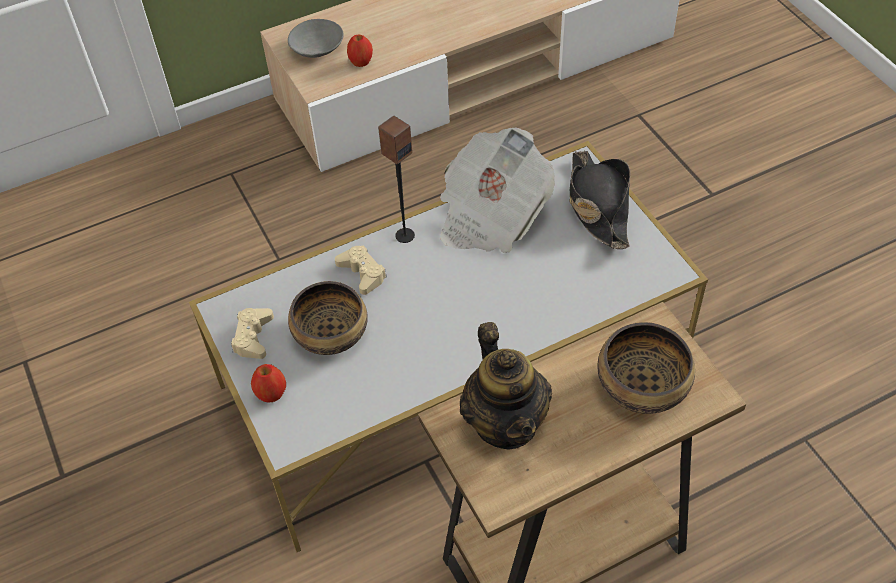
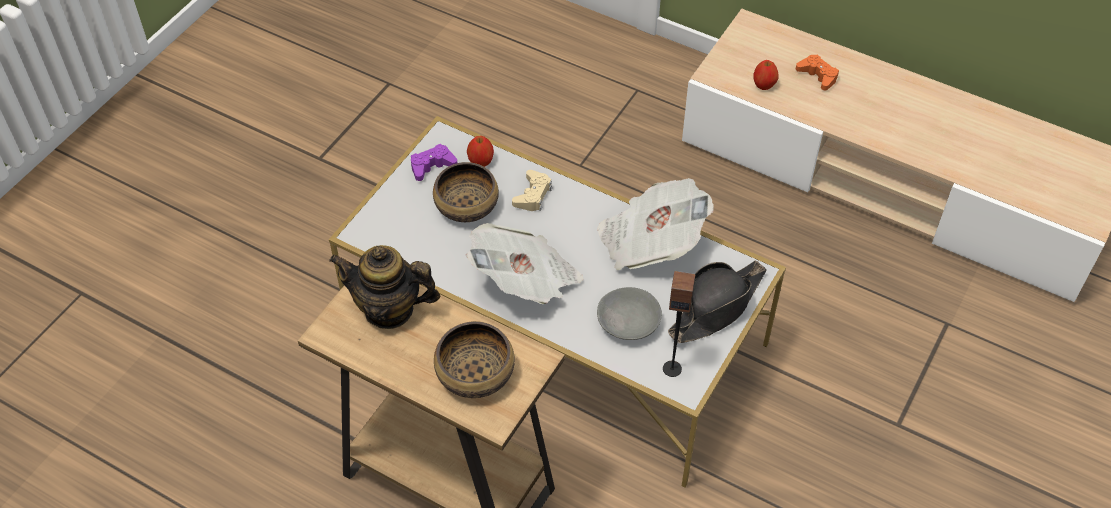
camera: 55 degrees right, 0 degrees up
(253, 337) = (432, 166): beige game controller -> purple game controller
(271, 393) = (394, 202): apple -> apple (481, 161)
(316, 48) = (754, 50): grey bowl -> grey bowl (627, 321)
(382, 26) = (817, 76): none -> orange game controller
(404, 235) = (588, 200): speaker -> speaker (672, 368)
(464, 330) = (526, 281): none -> newspaper
(506, 423) = (389, 309): teapot -> teapot turned 60 degrees clockwise

